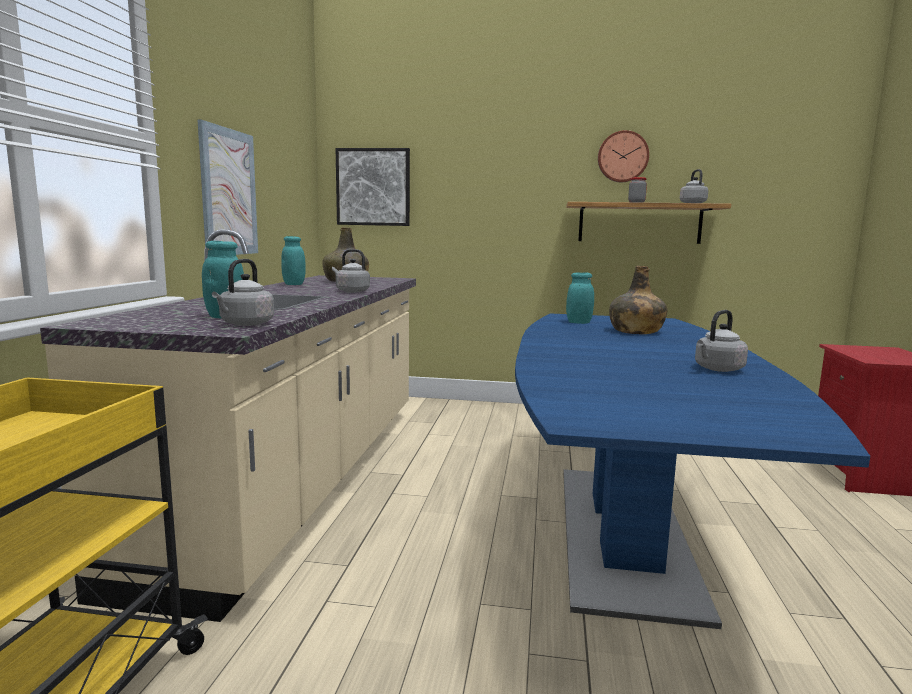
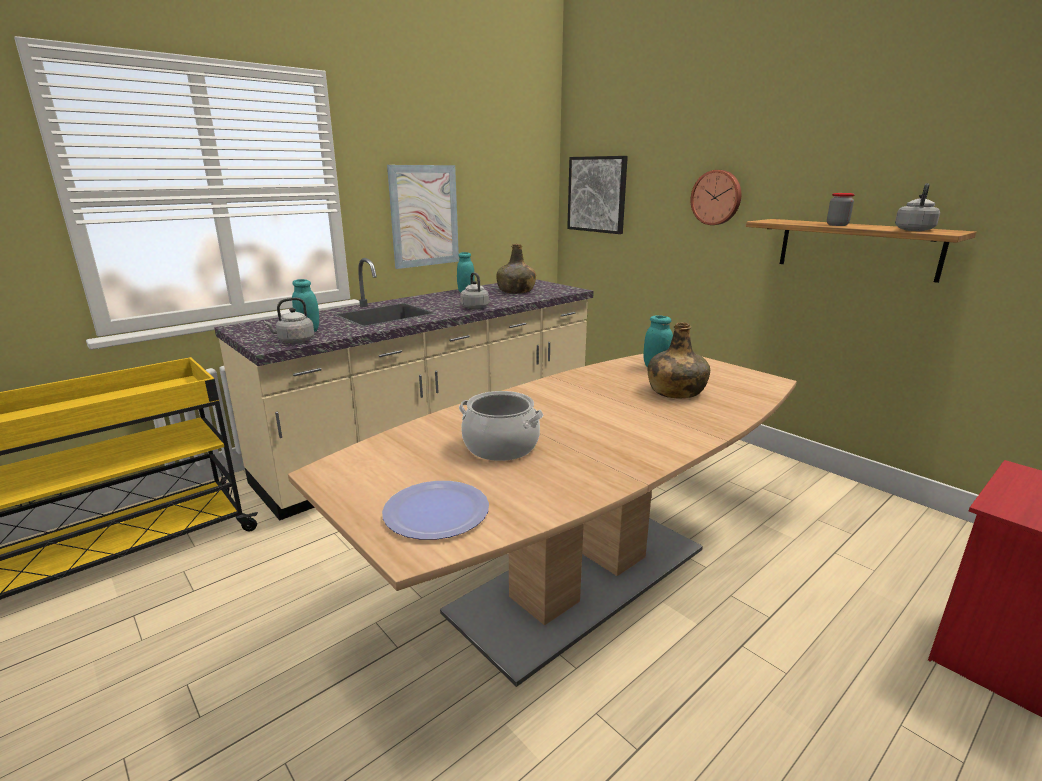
camera: 40 degrees right, 10 degrees up
(622, 157) = (845, 162): wall clock -> wall clock (717, 197)
(623, 533) = (580, 579): blue dining table -> brown dining table
(644, 375) = (500, 447): none -> cooking pot
(717, 369) = (587, 460): grey kettle -> none
(745, 416) = (436, 511): none -> plate

